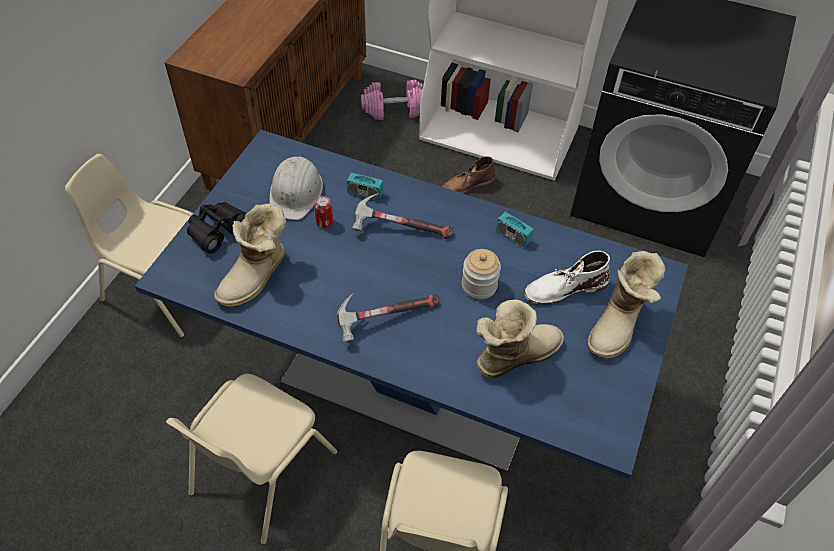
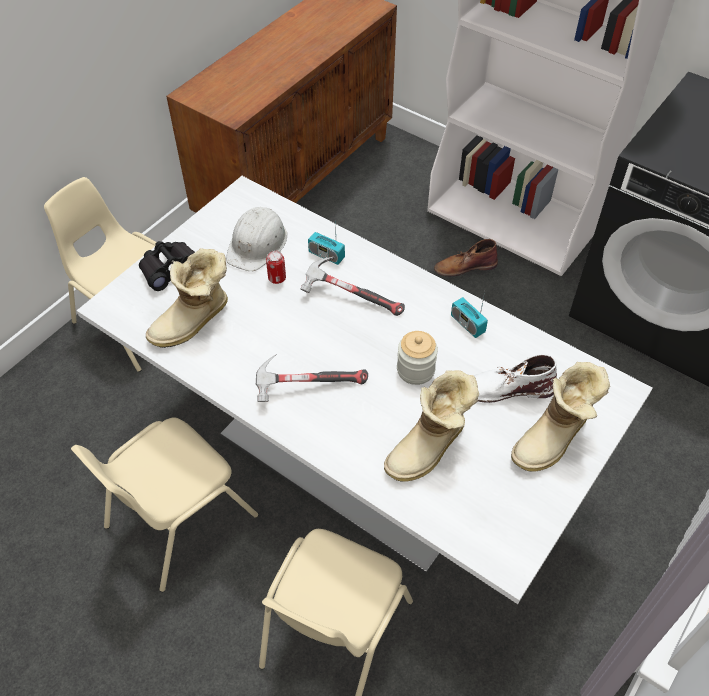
camera: 15 degrees right, 0 degrees up
(394, 110) = (410, 177): pink dumbbell -> none
(413, 380) = (354, 458): blue dining table -> white dining table
(513, 355) = (430, 448): boot -> boot turned 150 degrees clockwise

